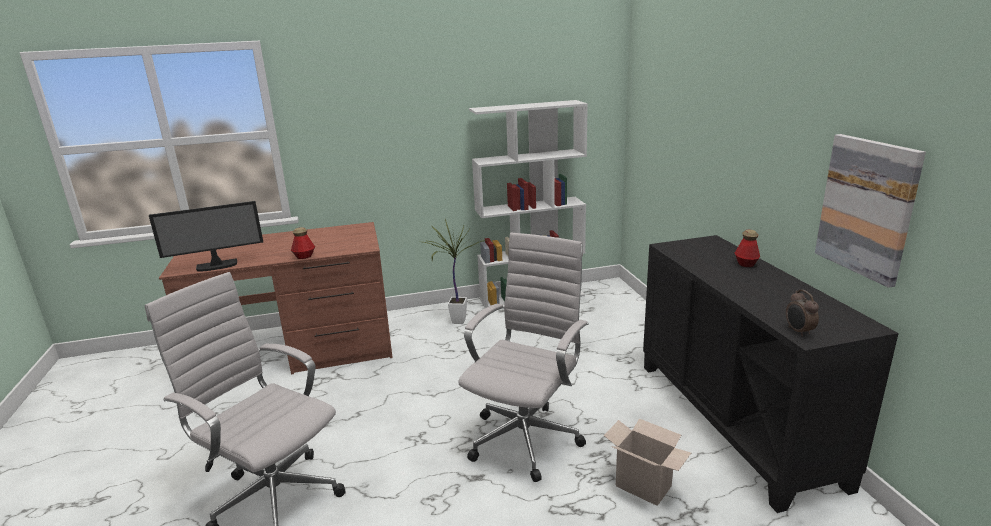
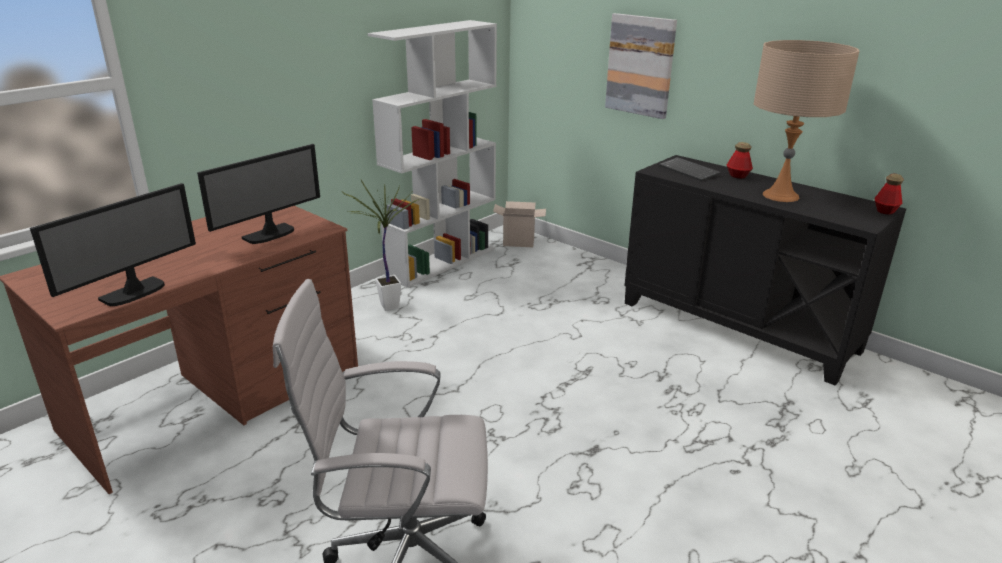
camera: 35 degrees left, 5 degrees up
(304, 256) = (255, 254): bottle -> bottle (885, 211)
(331, 246) = (270, 235): none -> monitor
(527, 437) = (596, 397): white office chair -> none
(645, 486) = (733, 401): cardboard box -> cardboard box (519, 242)
(703, 251) = (690, 171): none -> keyboard
(759, 290) = (780, 195): none -> beige table lamp
(798, 331) = (853, 221): alarm clock -> none
(867, 207) = (867, 107): picture -> picture (640, 65)

